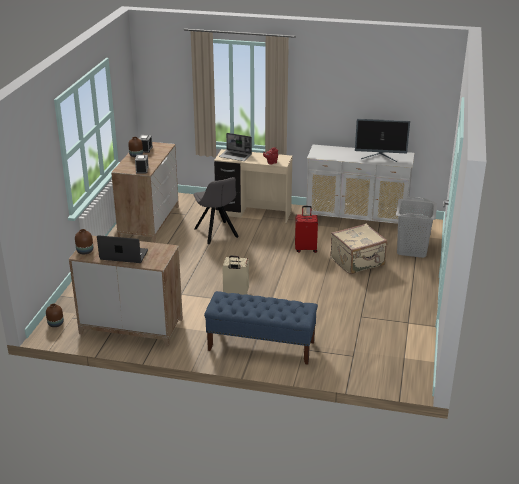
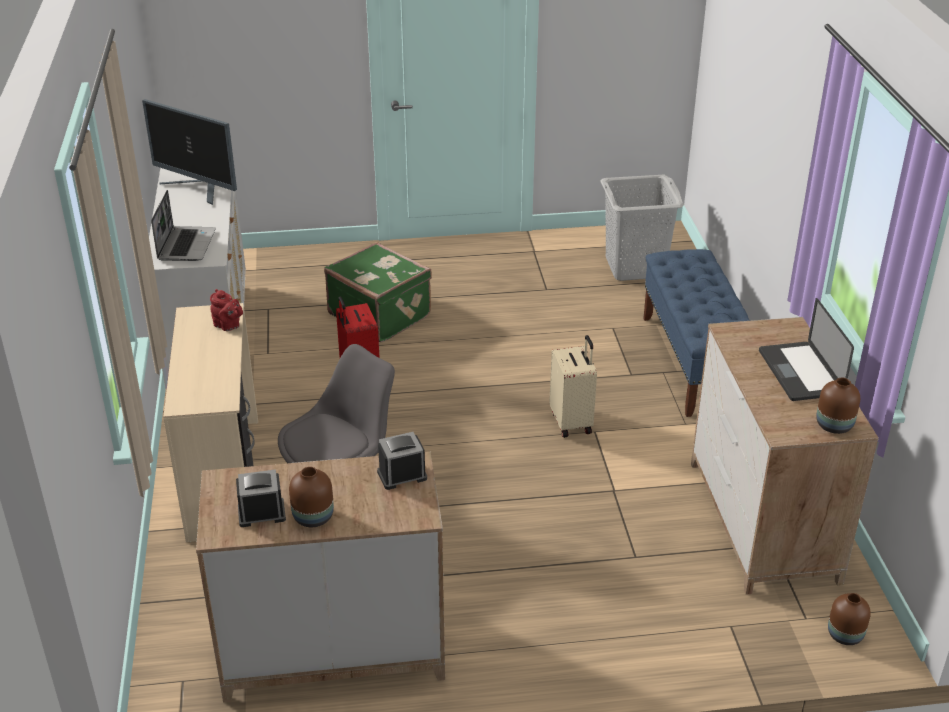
camera: 110 degrees left, 5 degrees up
(236, 156) = (206, 382): laptop -> laptop (186, 245)
(358, 262) = (380, 314): beige suitcase -> green suitcase
(380, 157) = (198, 189): monitor -> monitor turned 135 degrees clockwise
(411, 250) = (310, 270): grey laundry basket -> grey laundry basket (635, 267)

